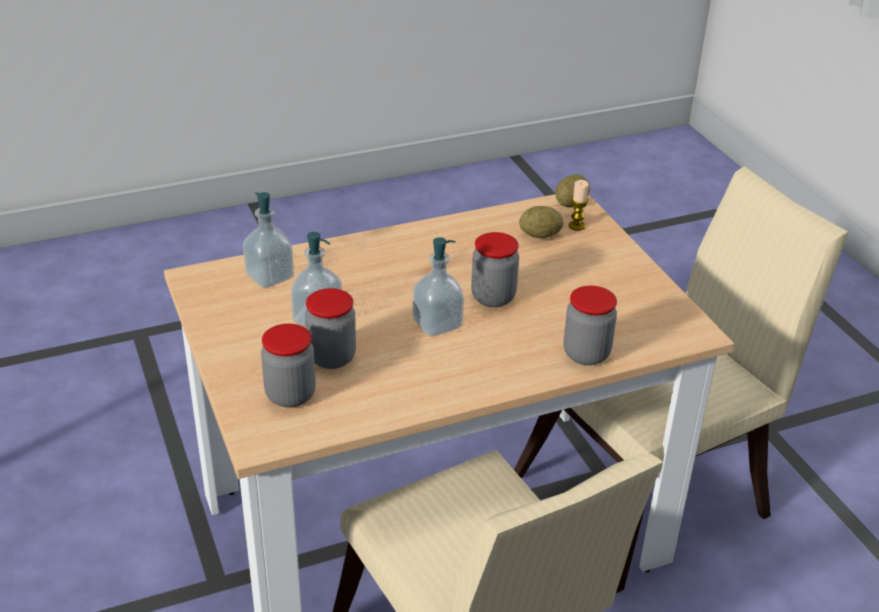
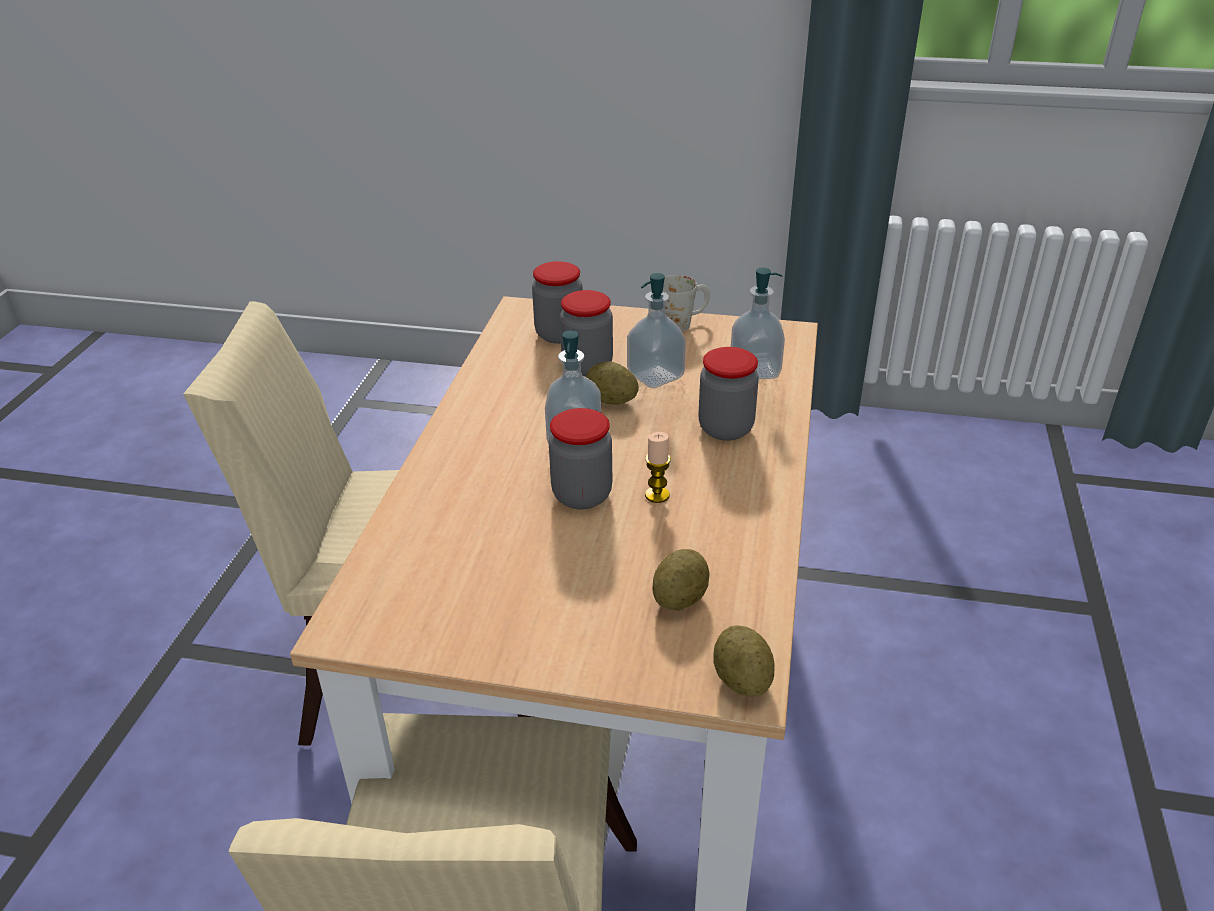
camera: 125 degrees right, 0 degrees up
(215, 333) = (683, 323): none -> white mug
(371, 326) = (612, 400): none -> potato
(576, 226) = (674, 651): candle -> candle (657, 495)
(586, 354) = (417, 515): jar -> jar (725, 428)

